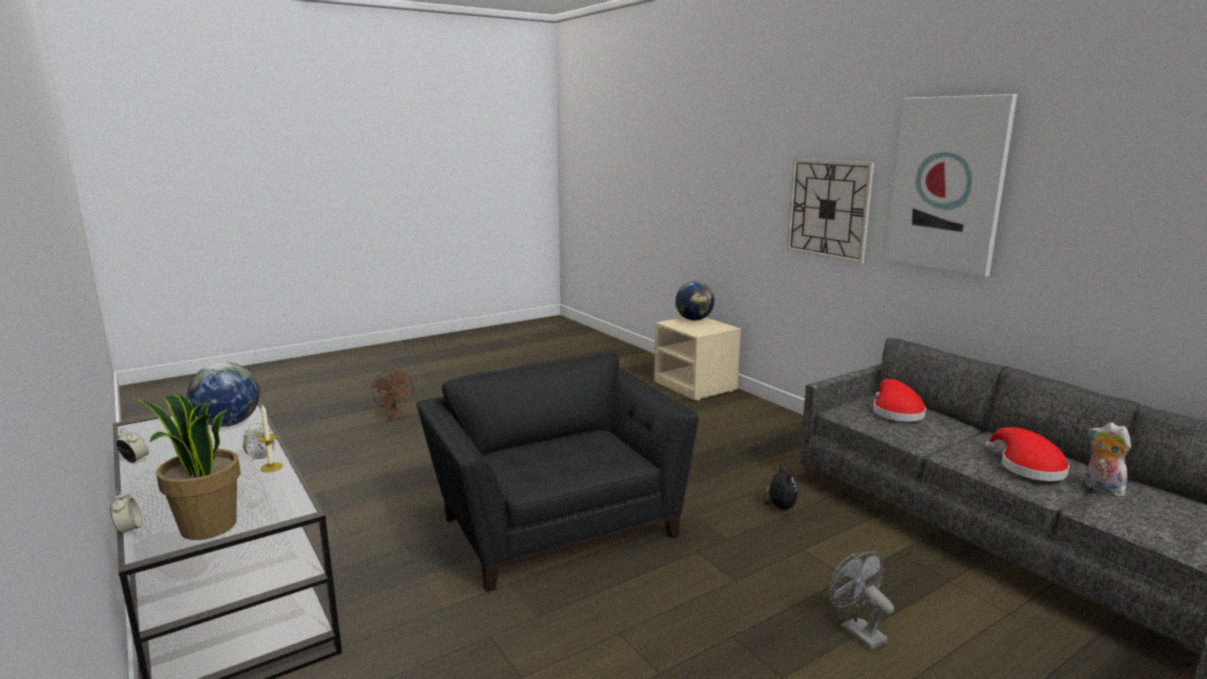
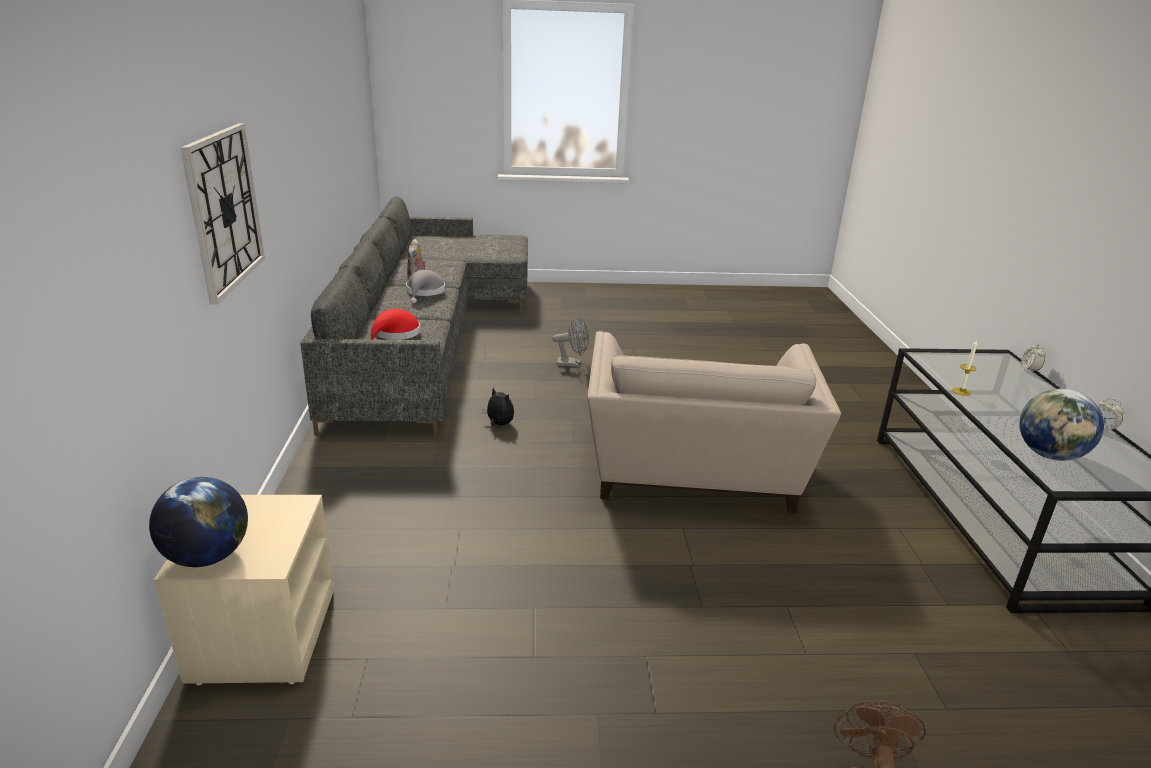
camera: 150 degrees left, 10 degrees up
(207, 527) = (976, 360): potted plant -> none
(260, 457) = (978, 403): alarm clock -> none
(557, 523) = (692, 473): black armchair -> beige armchair
(779, 507) = (499, 424): plush toy -> plush toy turned 105 degrees clockwise
(857, 631) = (572, 364): grey fan -> grey fan turned 90 degrees counterclockwise
(948, 184) = (275, 129): picture -> none
(1027, 467) = (425, 292): red hat -> grey hat

